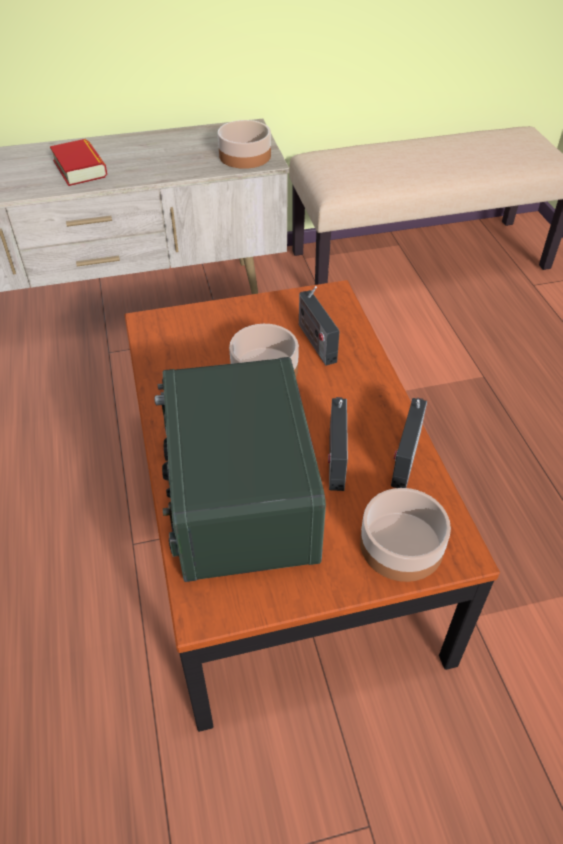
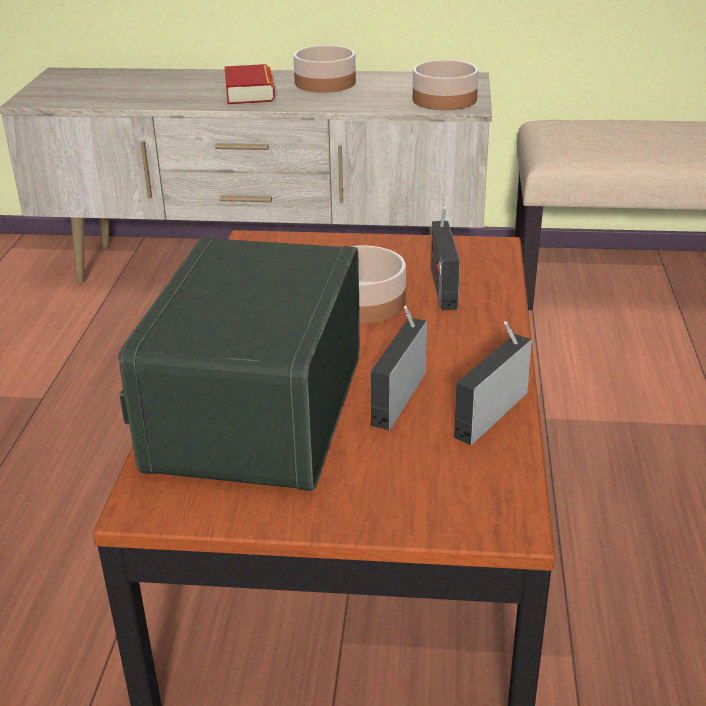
camera: 20 degrees right, 15 degrees down
(400, 546) = (430, 498): bowl -> bowl (324, 83)

